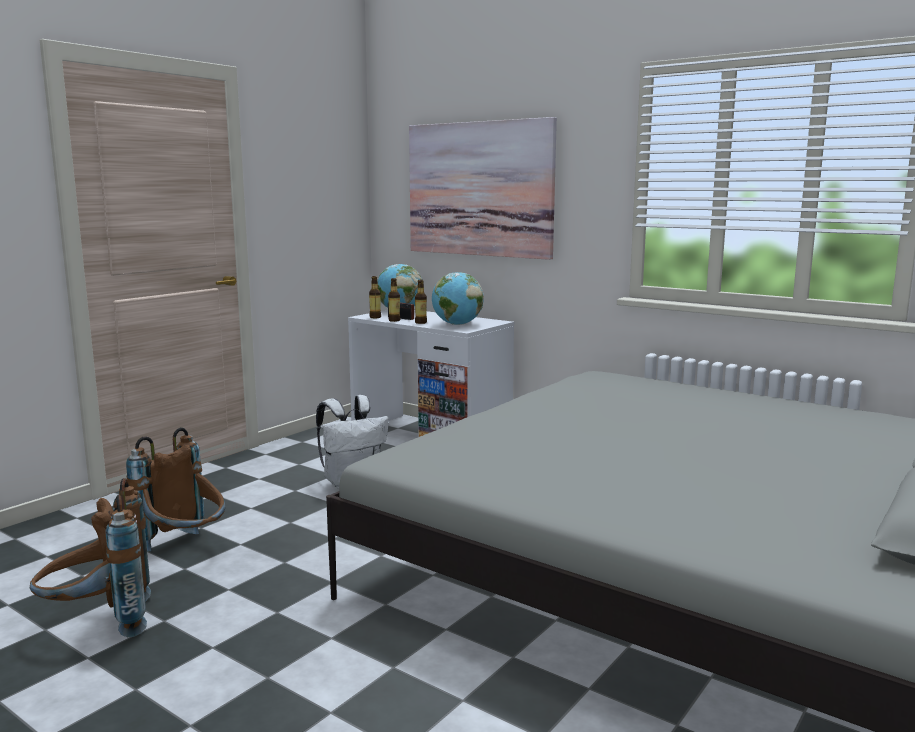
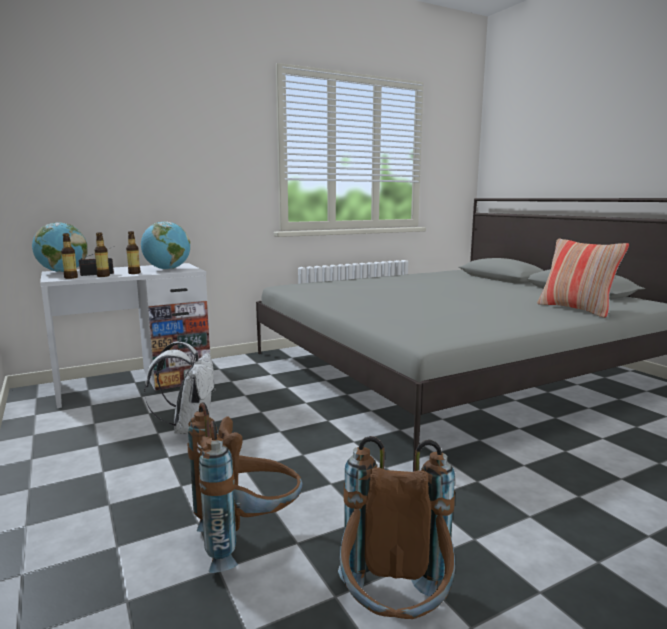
camera: 65 degrees left, 0 degrees up
(479, 189) = (137, 148): picture -> none
(720, 532) = (576, 309): none -> pillow

